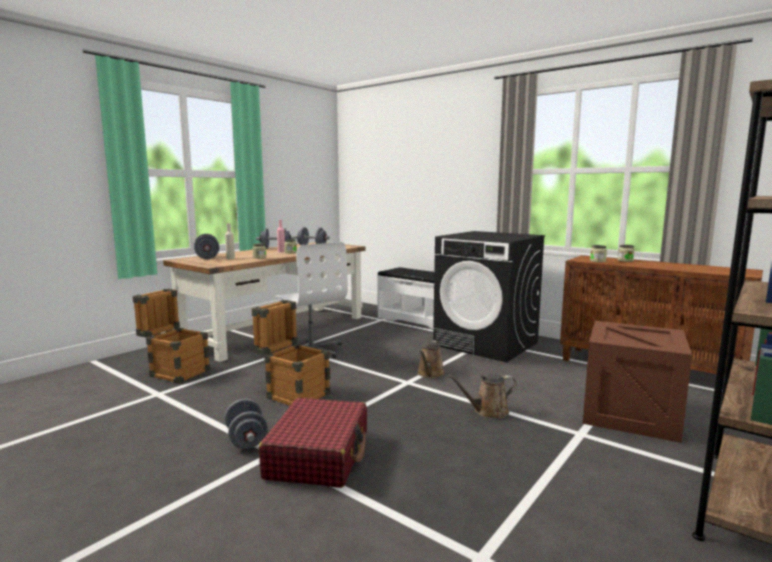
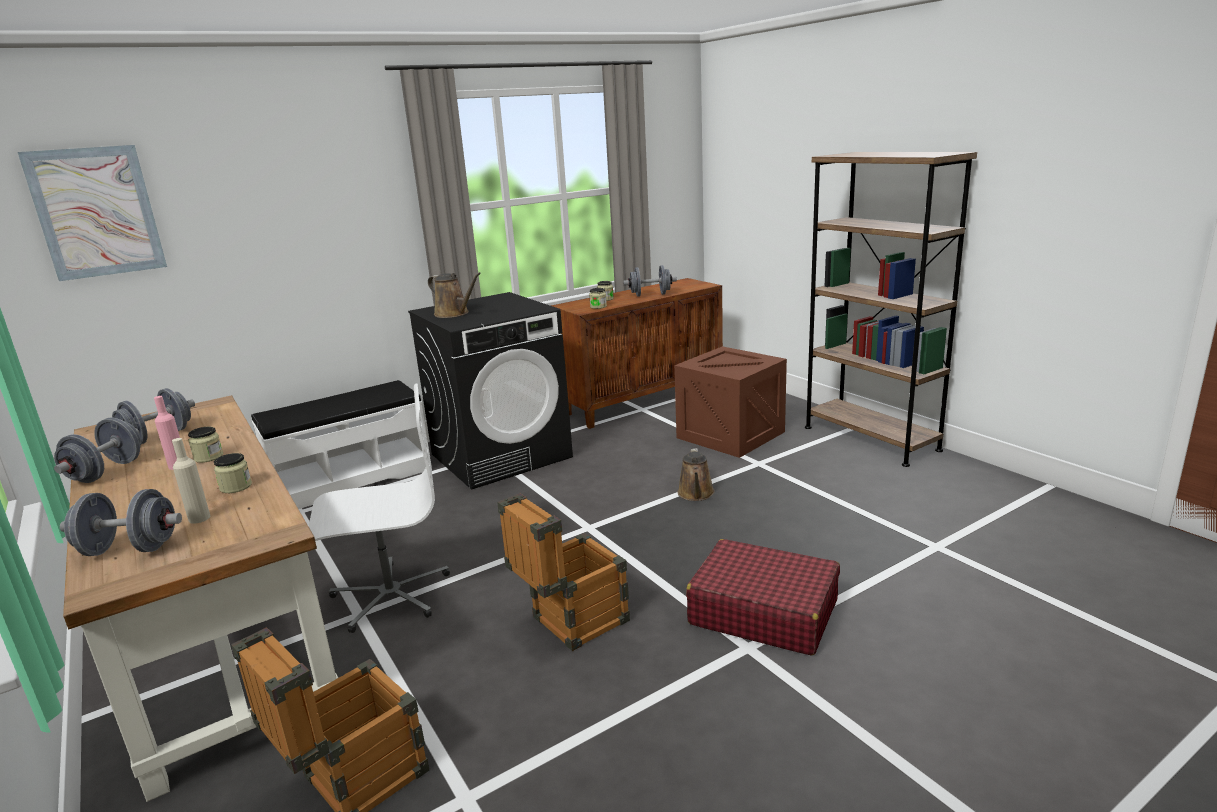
camera: 70 degrees left, 10 degrees up
(246, 440) = (705, 671): grey dumbbell -> grey dumbbell (650, 295)
(369, 157) = (96, 212): none -> picture
(430, 374) = (572, 508): brown watering can -> brown watering can (454, 314)

